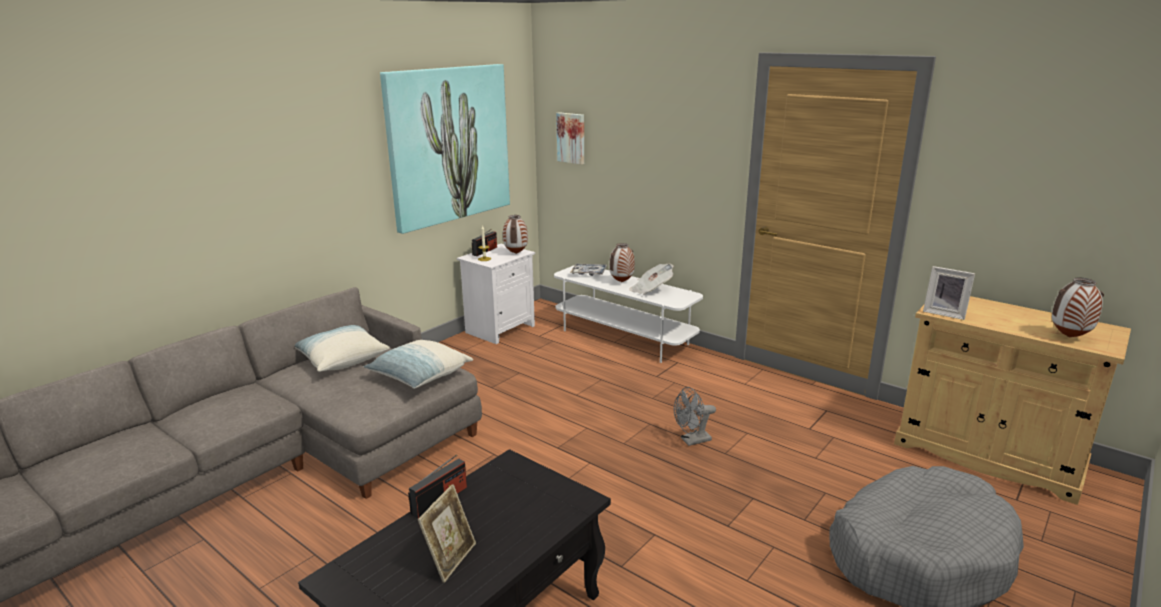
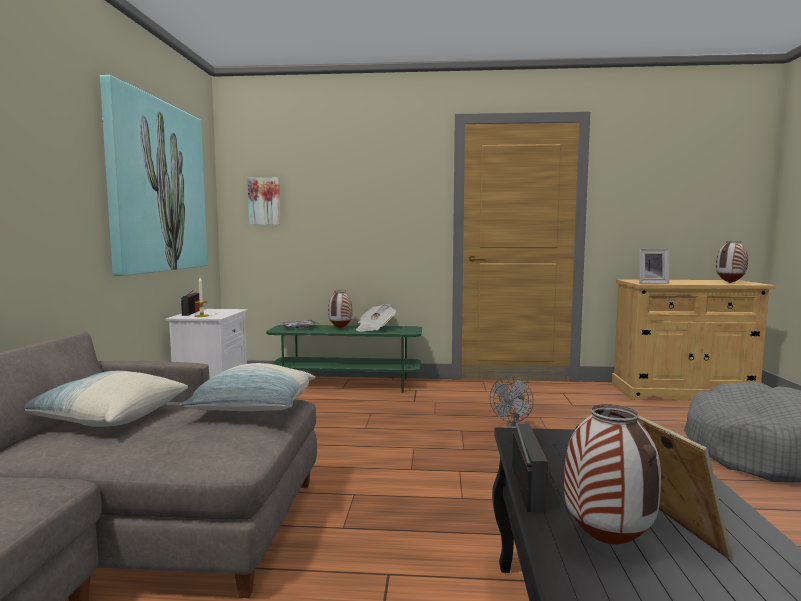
camera: 35 degrees left, 15 degrees down
(515, 253) = (229, 311): vase -> vase (605, 543)
(625, 337) = (347, 384): white tv stand -> green tv stand

